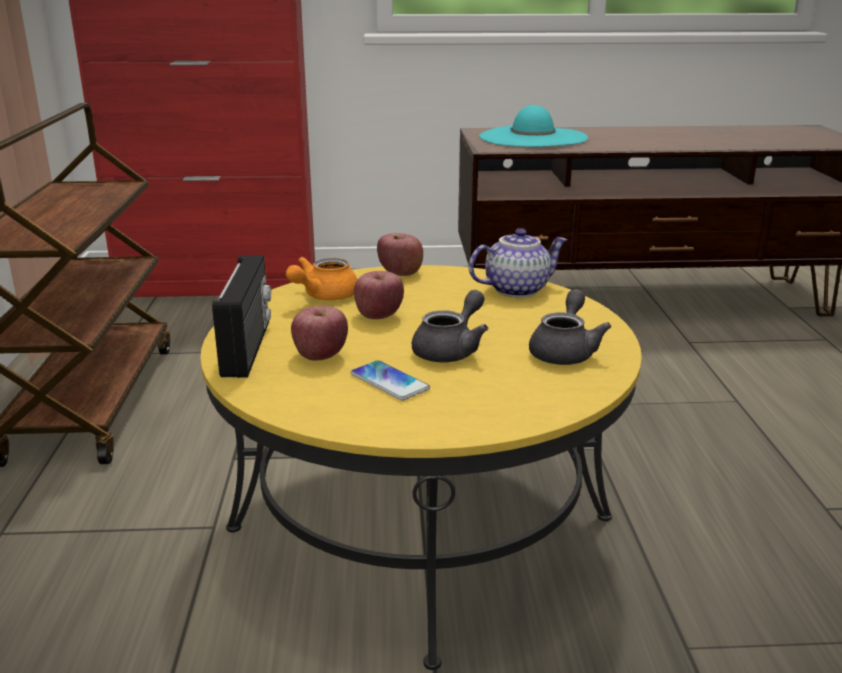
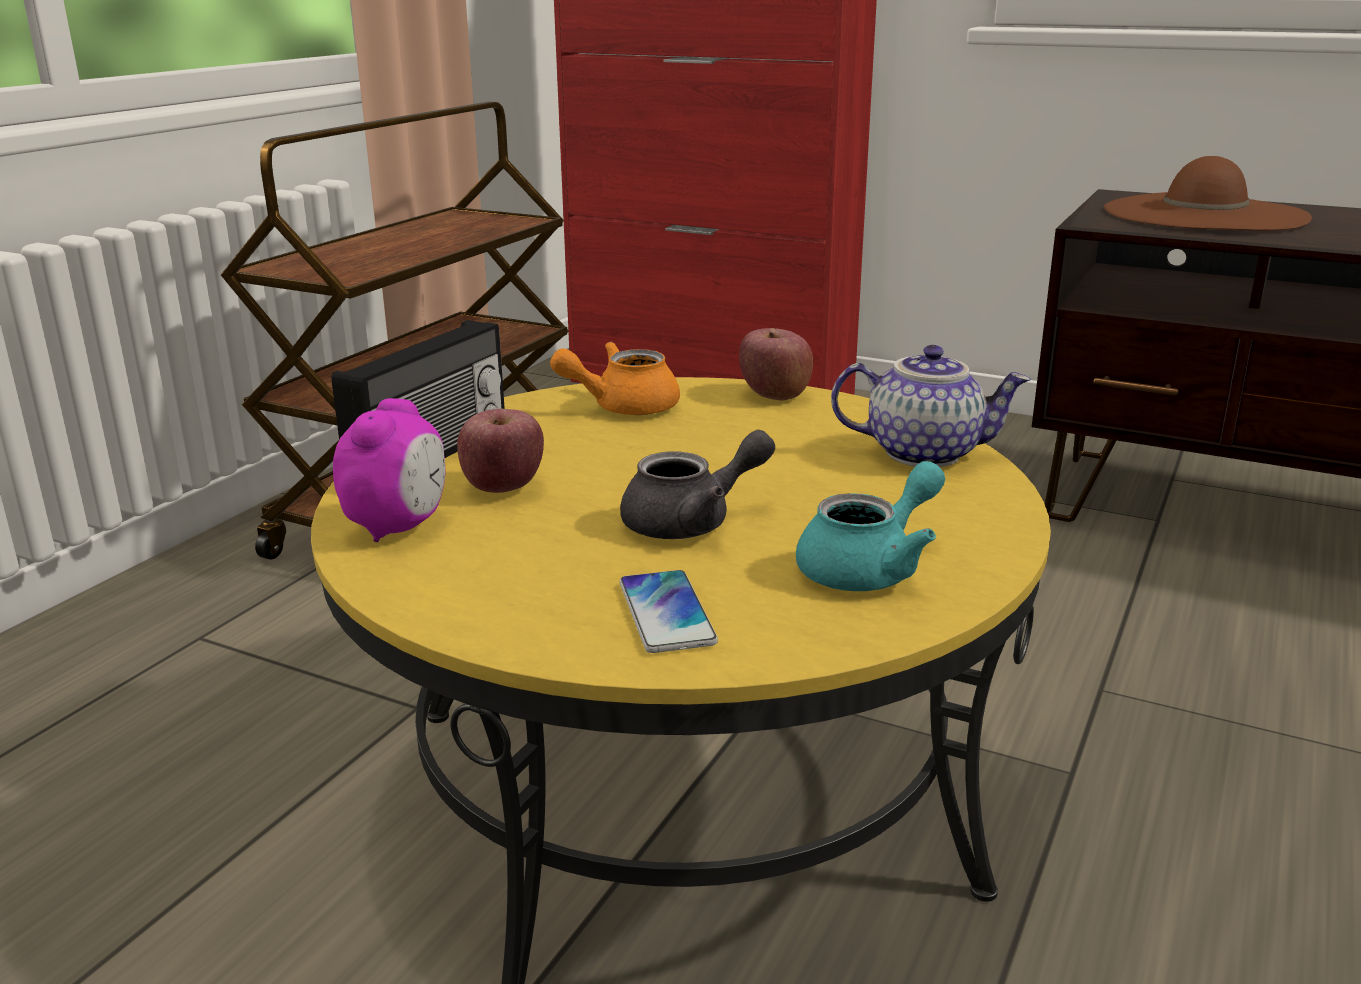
camera: 30 degrees right, 0 degrees up
(291, 392) = (399, 526): none -> alarm clock
(379, 316) = (658, 449): apple -> none
(389, 382) = (541, 546): phone -> phone (666, 613)
(533, 137) = (1204, 214): turquoise hat -> brown hat
(565, 351) = (870, 568): grey teapot -> turquoise teapot

